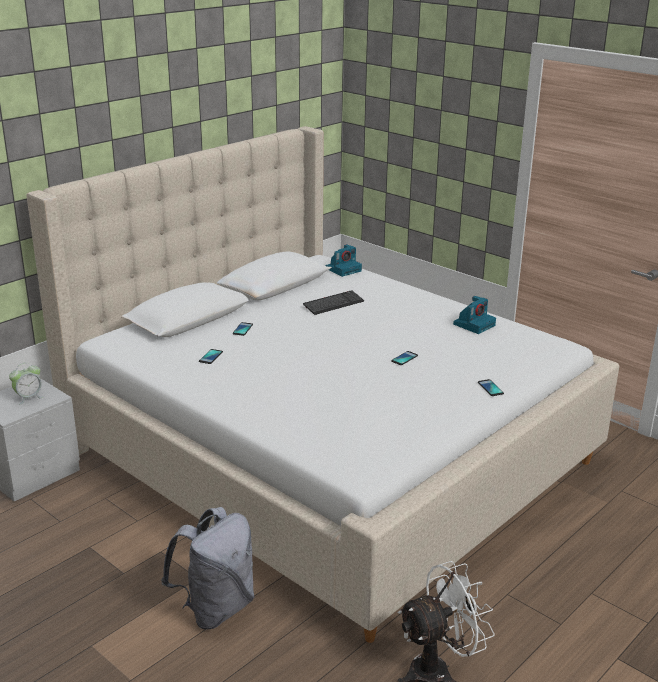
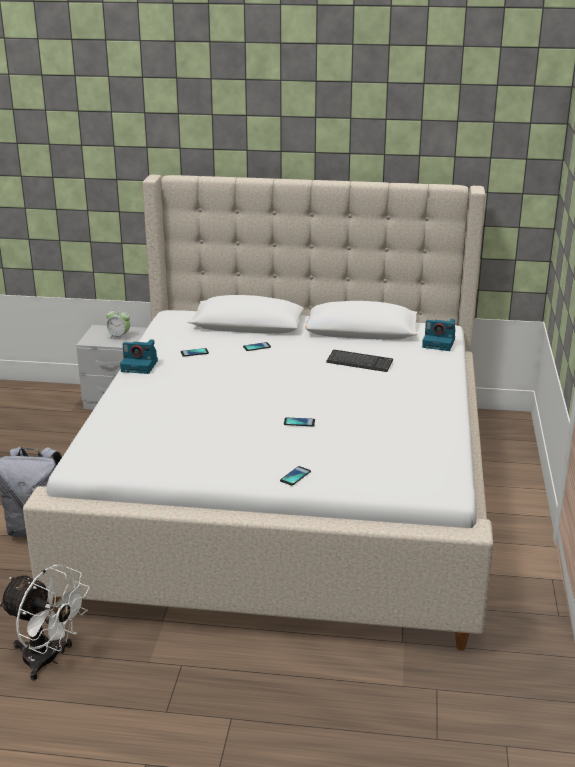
camera: 55 degrees right, 0 degrees up
(474, 324) = (420, 432): camera -> camera (140, 366)

